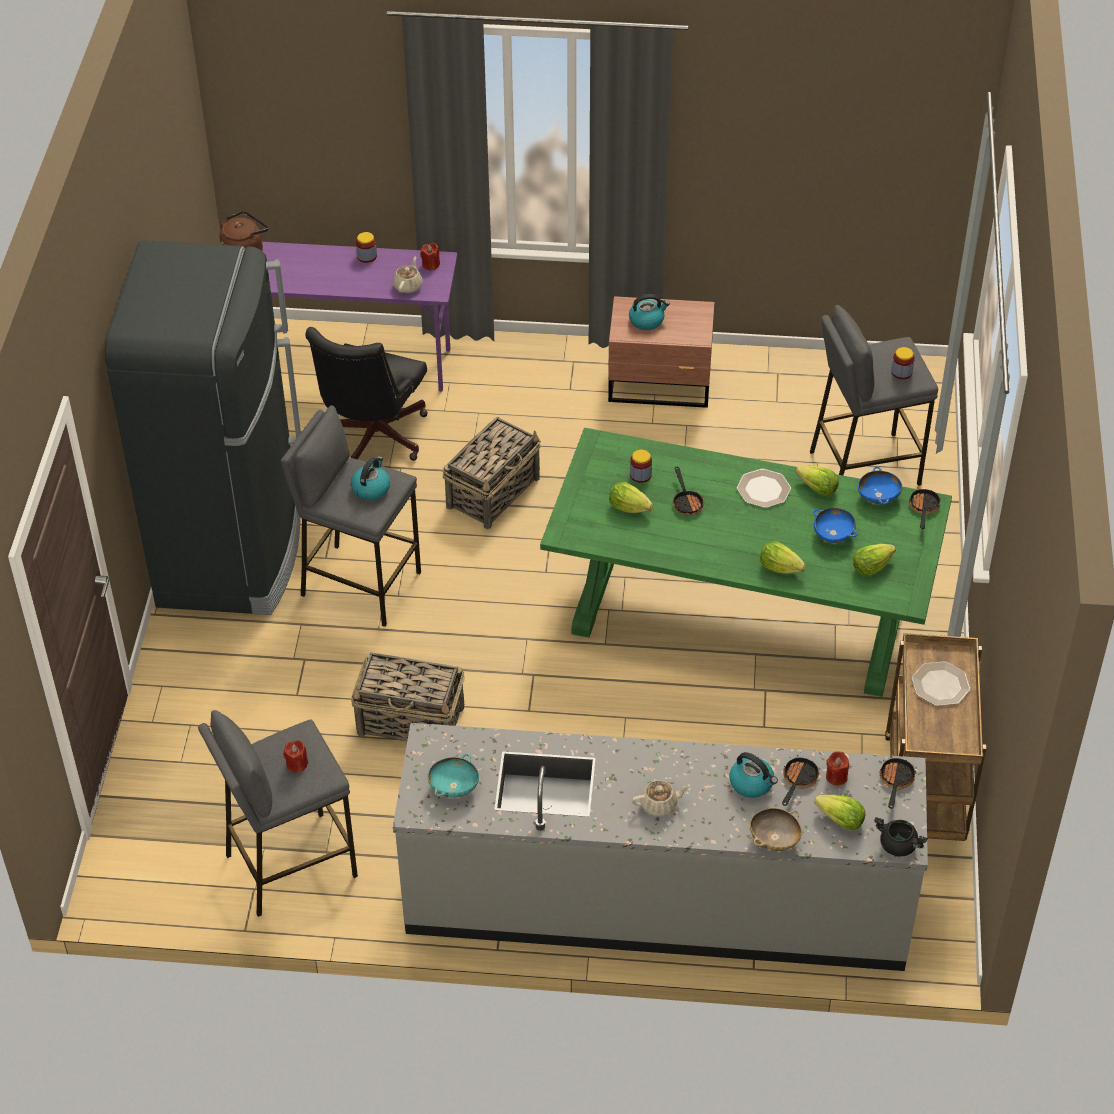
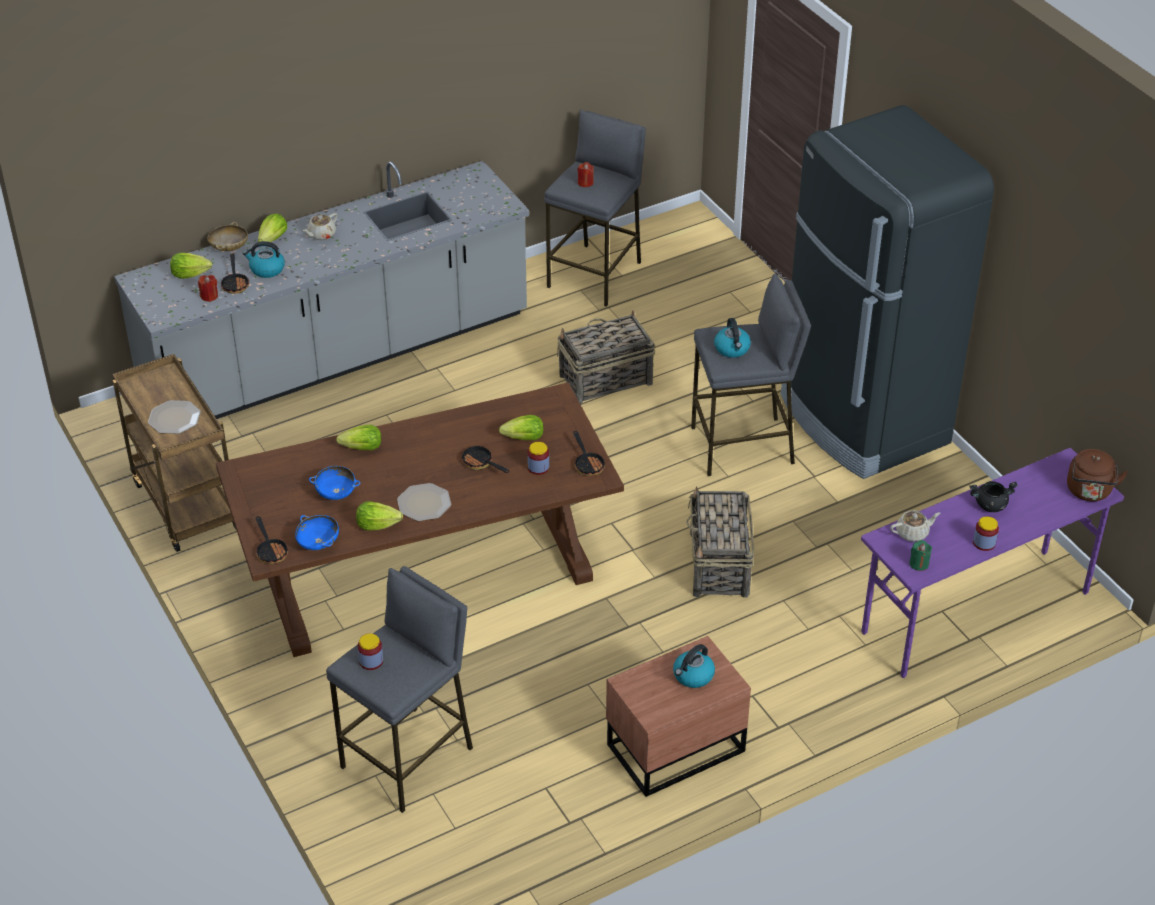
camera: 145 degrees right, 5 degrees down
(371, 439) = (869, 558): black office chair -> none
(408, 285) = (912, 533): beige teapot -> beige teapot turned 90 degrees counterclockwise
(430, 265) = (919, 564): red candle -> green candle
(453, 787) = (465, 191): turquoise bowl -> none
(739, 611) = (426, 567): green dining table -> brown dining table
(871, 567) = (286, 481): lettuce -> lettuce (273, 239)
(895, 781) = (164, 310): frying pan -> frying pan (588, 464)
(898, 845) = (140, 277): black cooking pot -> black cooking pot (990, 505)

